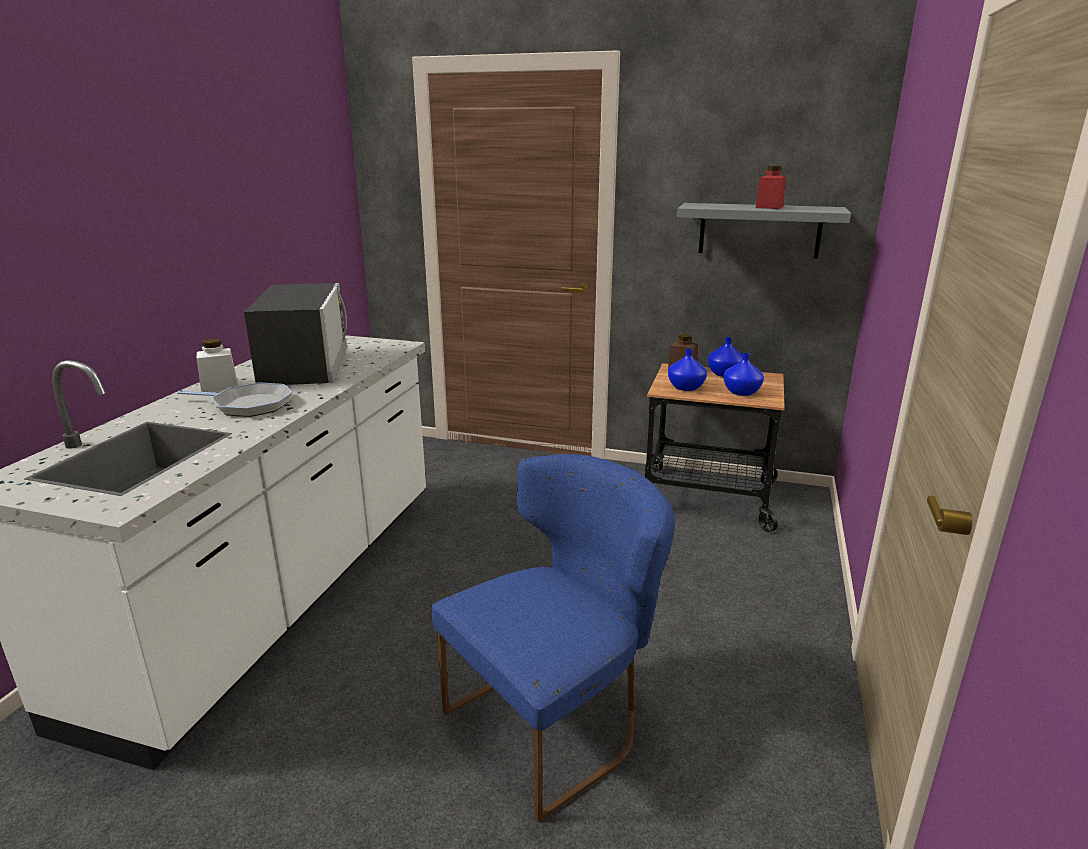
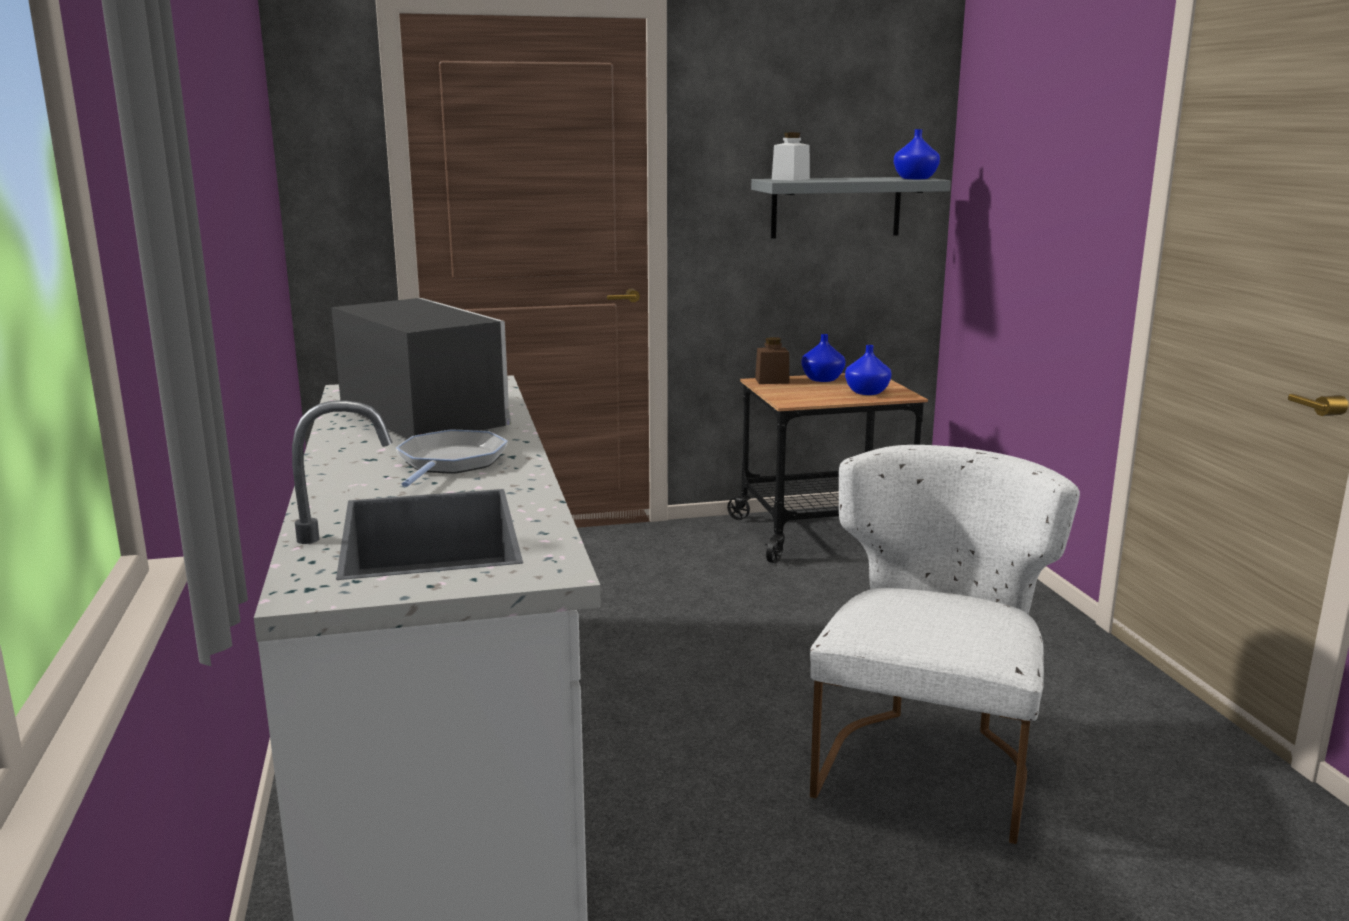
camera: 30 degrees left, 5 degrees down
(219, 386) = (351, 453): white jar -> white jar (790, 179)
(248, 405) = (450, 463): frying pan -> frying pan turned 60 degrees counterclockwise
(557, 719) = (927, 762): blue chair -> white chair
(686, 387) = (807, 396): blue vase -> blue vase (916, 178)
(769, 207) = (857, 179): red jar -> none

